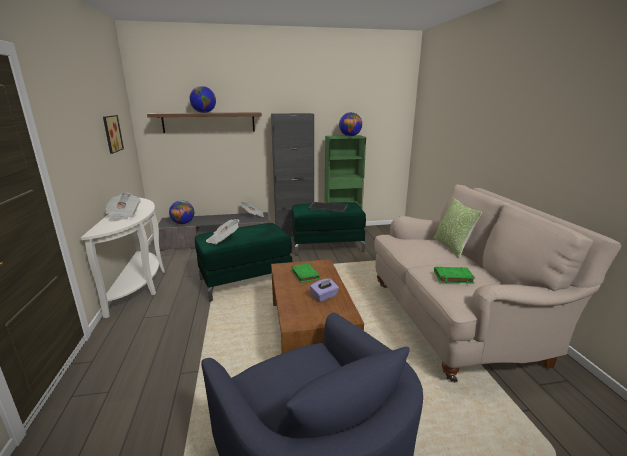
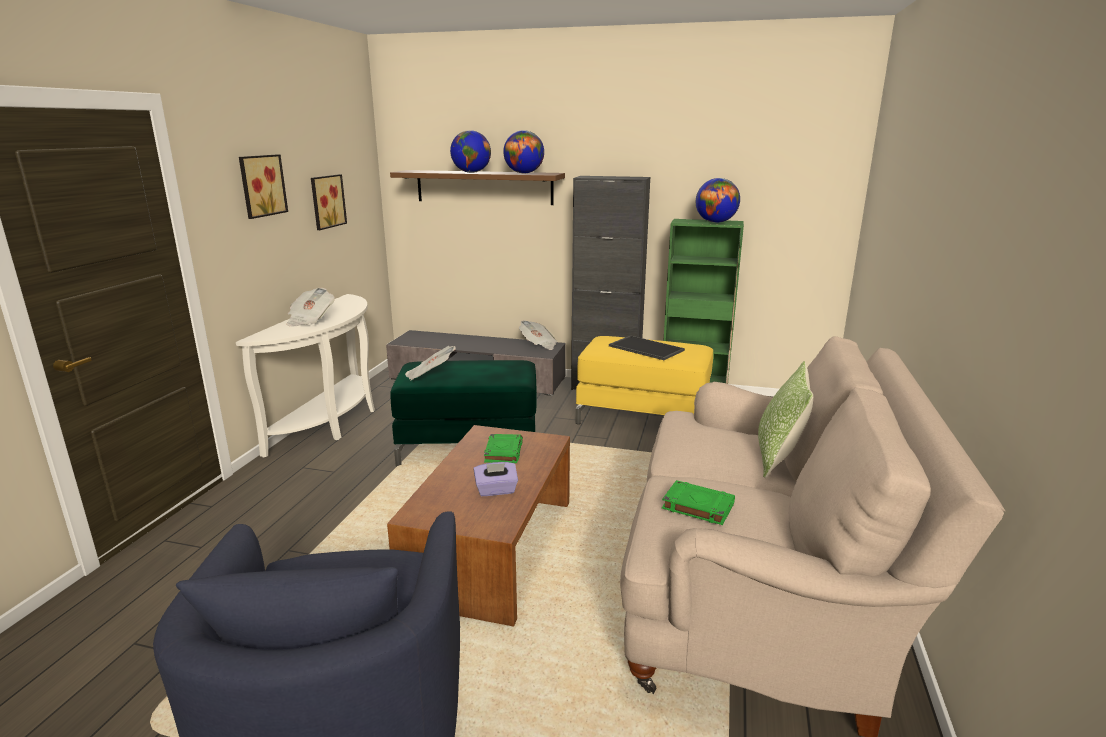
camera: 25 degrees right, 0 degrees up
(78, 121) = (261, 185): none -> picture
(183, 223) = (428, 343): globe -> globe (524, 173)
(327, 245) = (644, 417): green ottoman -> yellow ottoman

